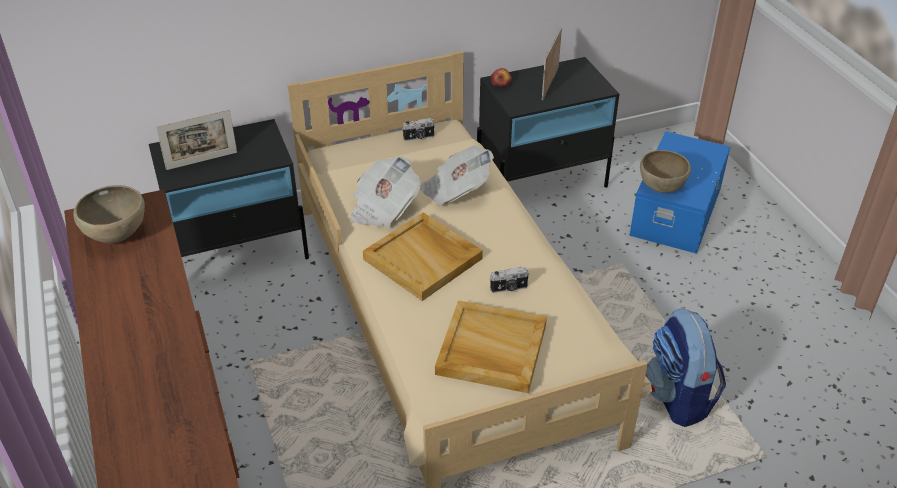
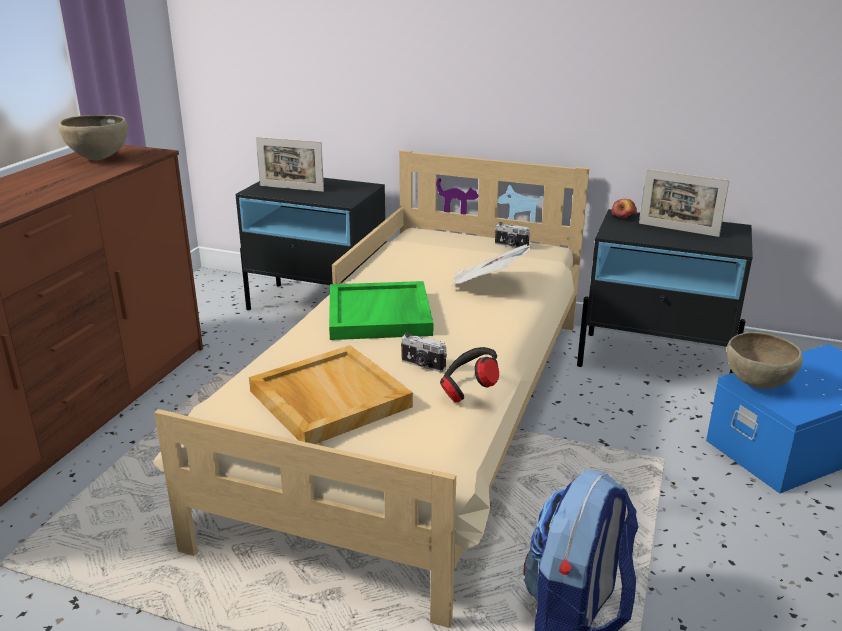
camera: 40 degrees right, 15 degrees down
(383, 208) = (403, 274): newspaper -> none
(424, 259) = (380, 315): beige tray -> green tray
(550, 83) = (678, 230): picture frame -> picture frame turned 120 degrees counterclockwise
(560, 293) = (468, 391): none -> black headphones

